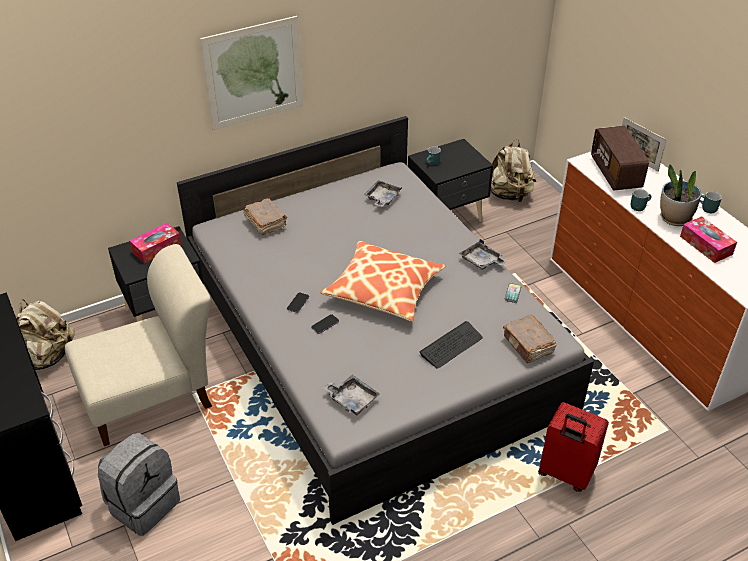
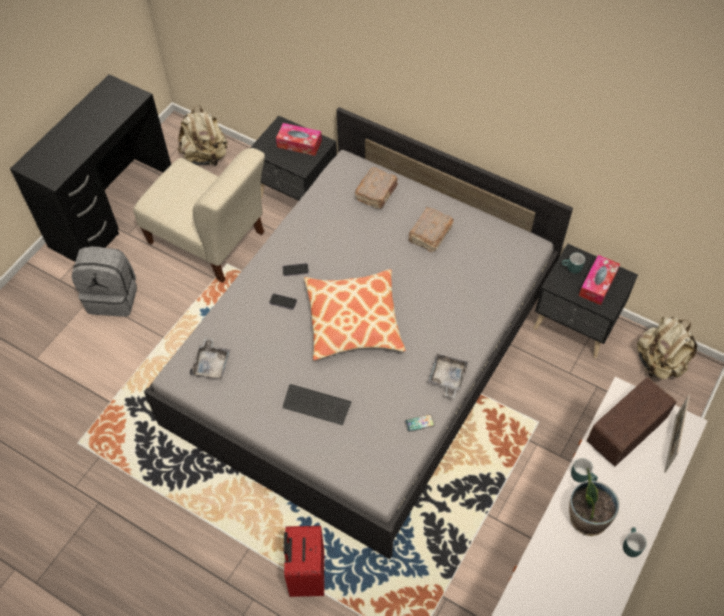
camera: 60 degrees right, 15 degrees up
(254, 73) = (425, 67): picture -> none
(382, 198) = (478, 256): grey tray -> none
(528, 345) = (355, 465): brown book -> brown book (429, 235)
(706, 245) = (560, 565): tissue box -> tissue box (598, 284)

